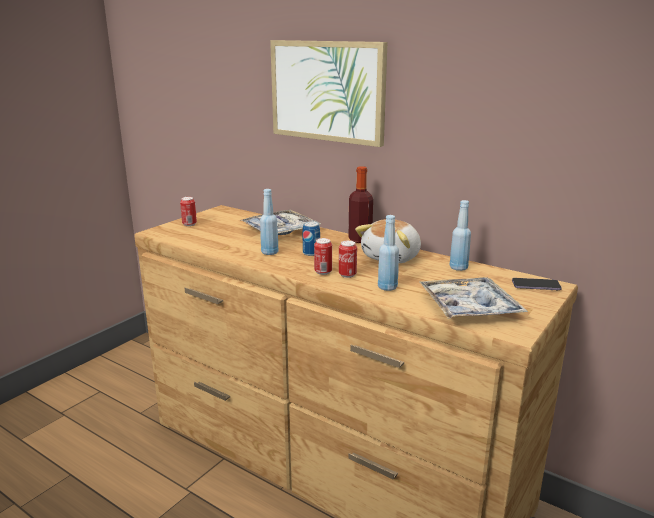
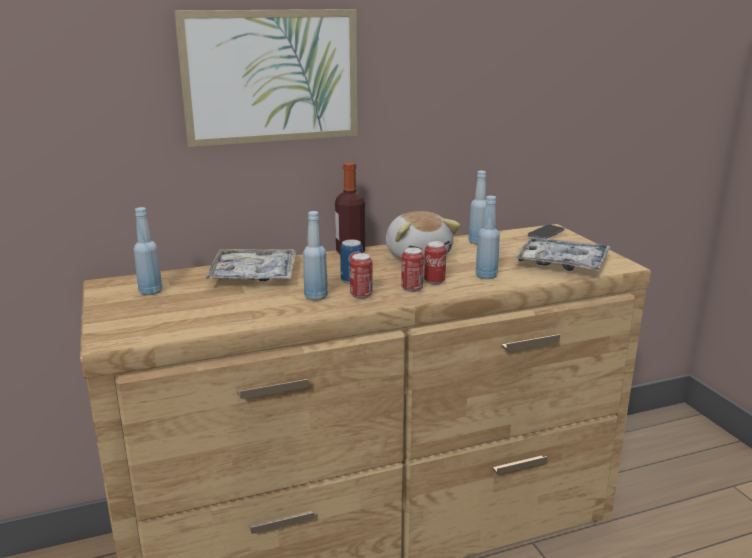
camera: 55 degrees left, 0 degrees up
(189, 224) = (125, 314): can -> can (361, 295)
(224, 219) = (151, 291): none -> blue bottle

